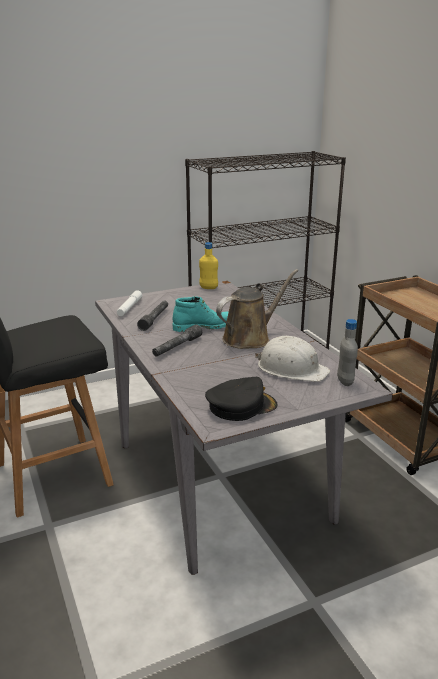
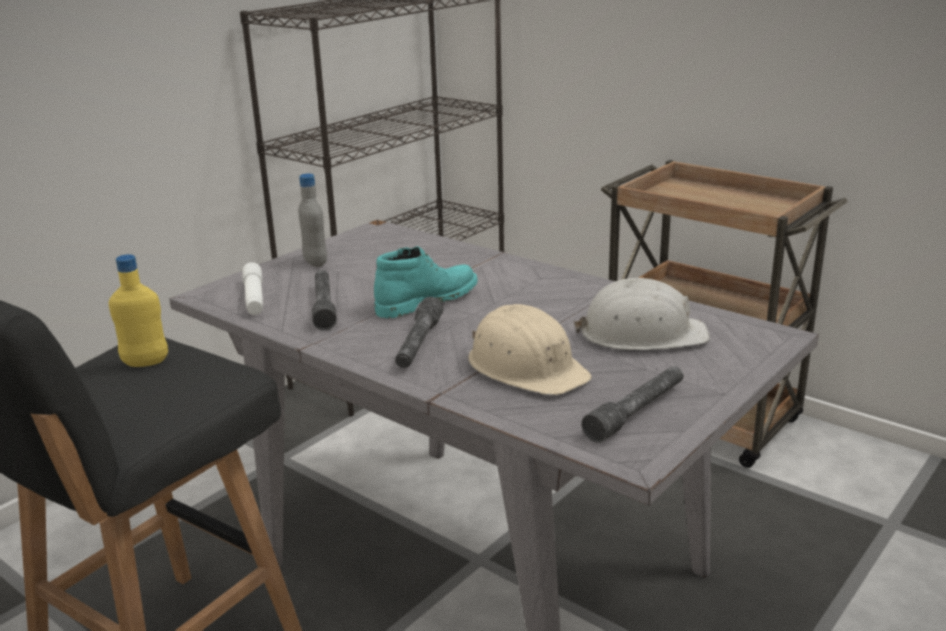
camera: 25 degrees left, 0 degrees up
(208, 288) = (359, 237): yellow bottle -> yellow bottle (145, 363)
(214, 370) = (526, 367): none -> beige hard hat
(241, 406) = (636, 412): black cap -> grey flashlight
(250, 338) = (522, 301): brown watering can -> none
(345, 381) = (738, 333): grey bottle -> grey bottle (315, 262)

